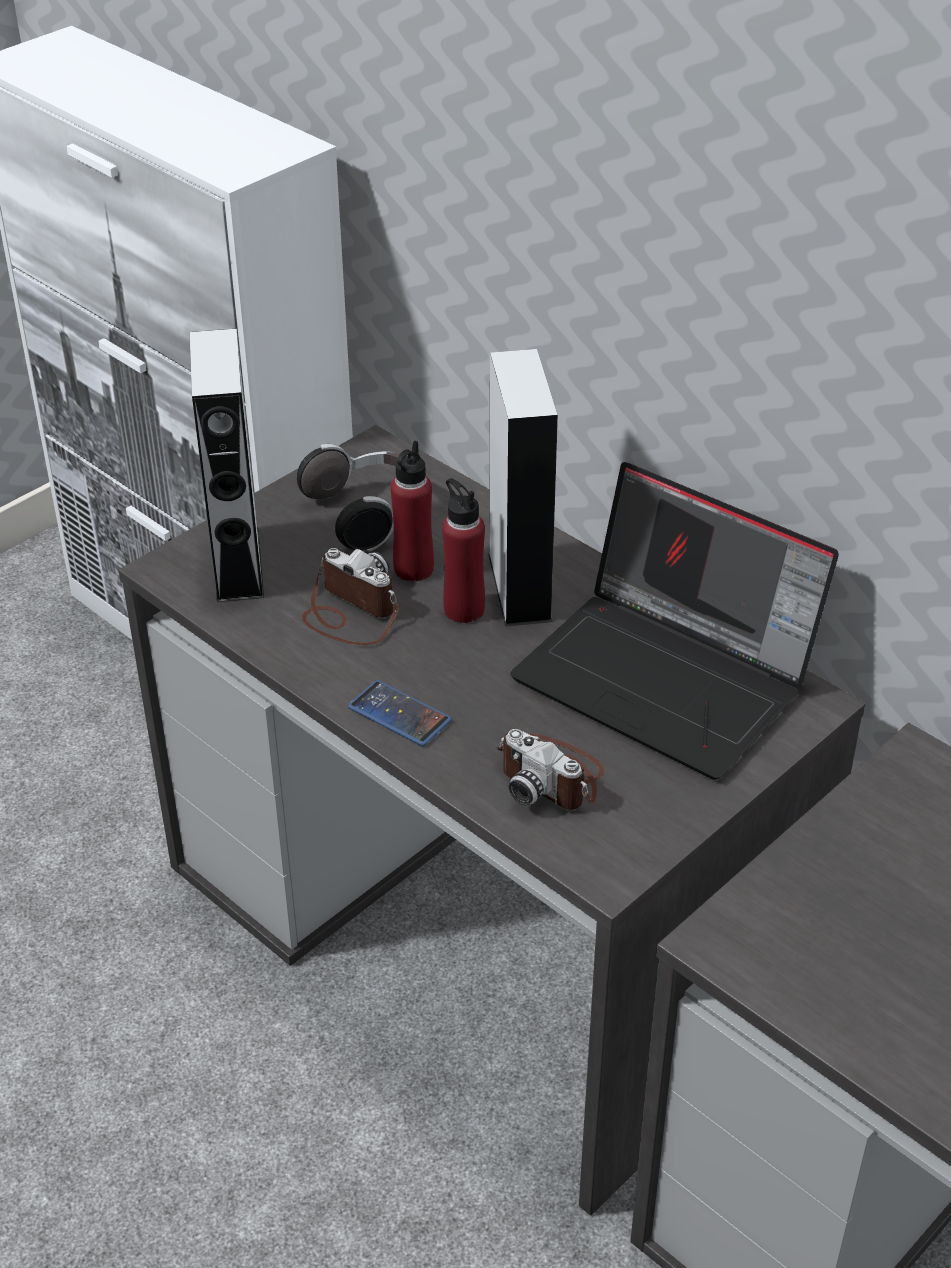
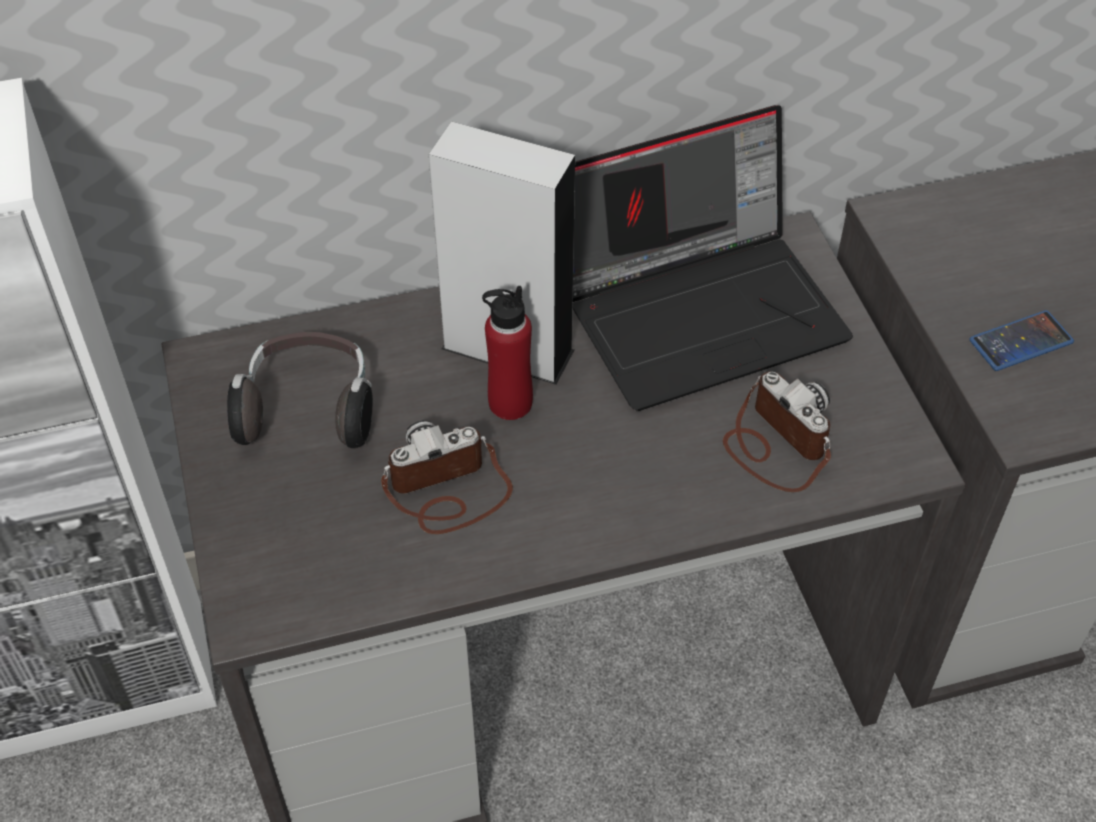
camera: 60 degrees left, 10 degrees up
(238, 564) = (295, 551): grey speaker -> none
(399, 714) = (623, 516): phone -> phone (1020, 341)
(413, 569) = (420, 413): red bottle -> none
(551, 776) = (775, 443): camera -> camera turned 105 degrees counterclockwise

